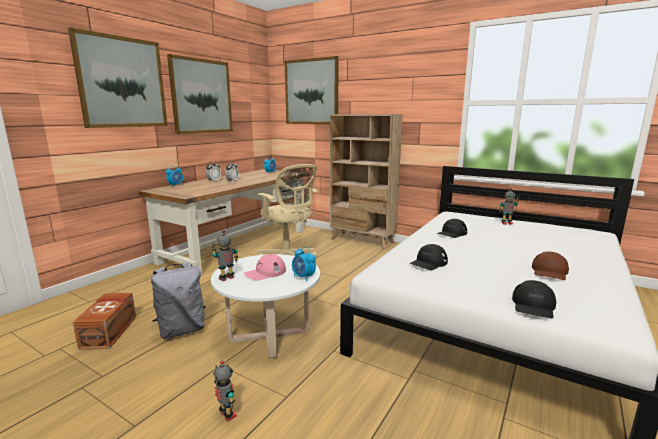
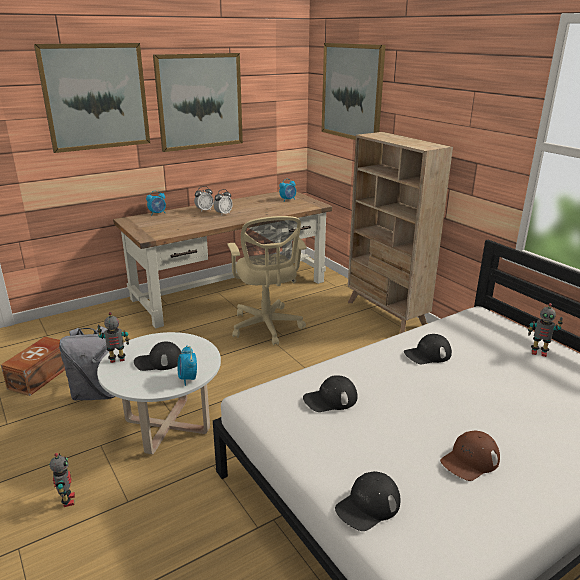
camera: 25 degrees right, 10 degrees up
(265, 272) = (158, 361): pink cap -> black cap

